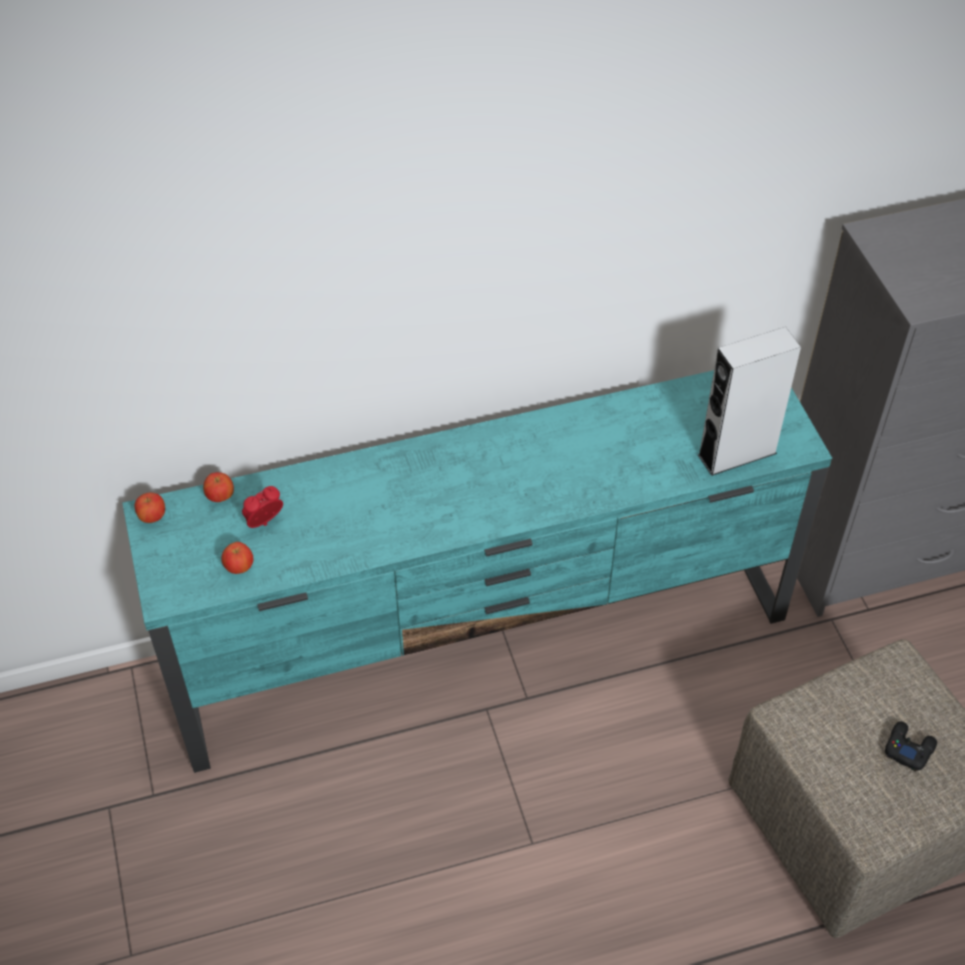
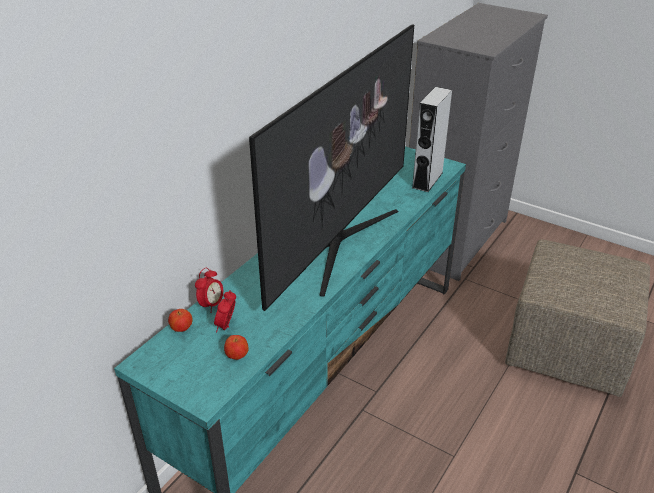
camera: 40 degrees left, 15 degrees down
(152, 517) = (146, 363): apple -> none
(276, 485) = (211, 305): none -> alarm clock
(501, 486) = (339, 242): none -> television
(908, 748) = (598, 273): black game controller -> none

